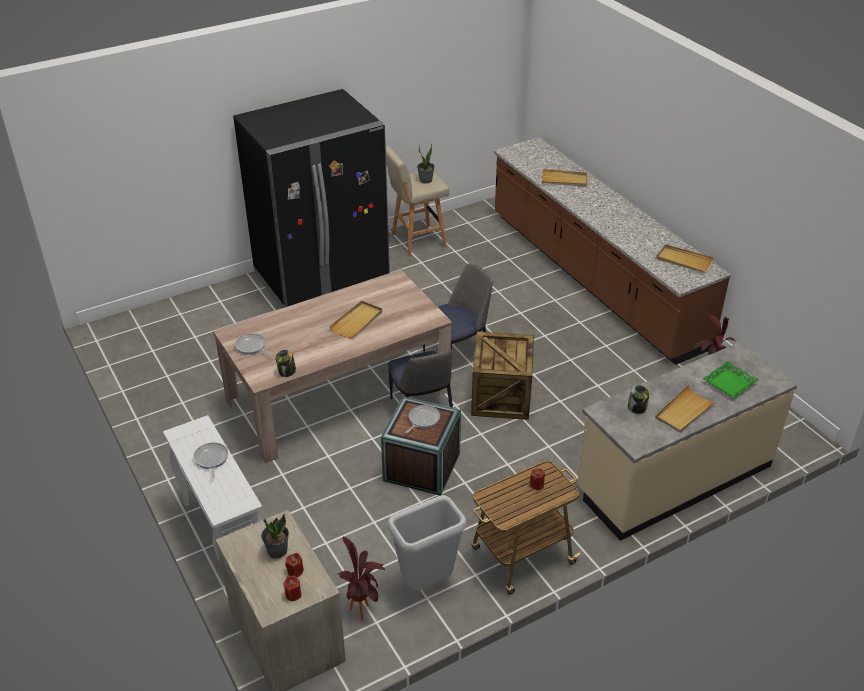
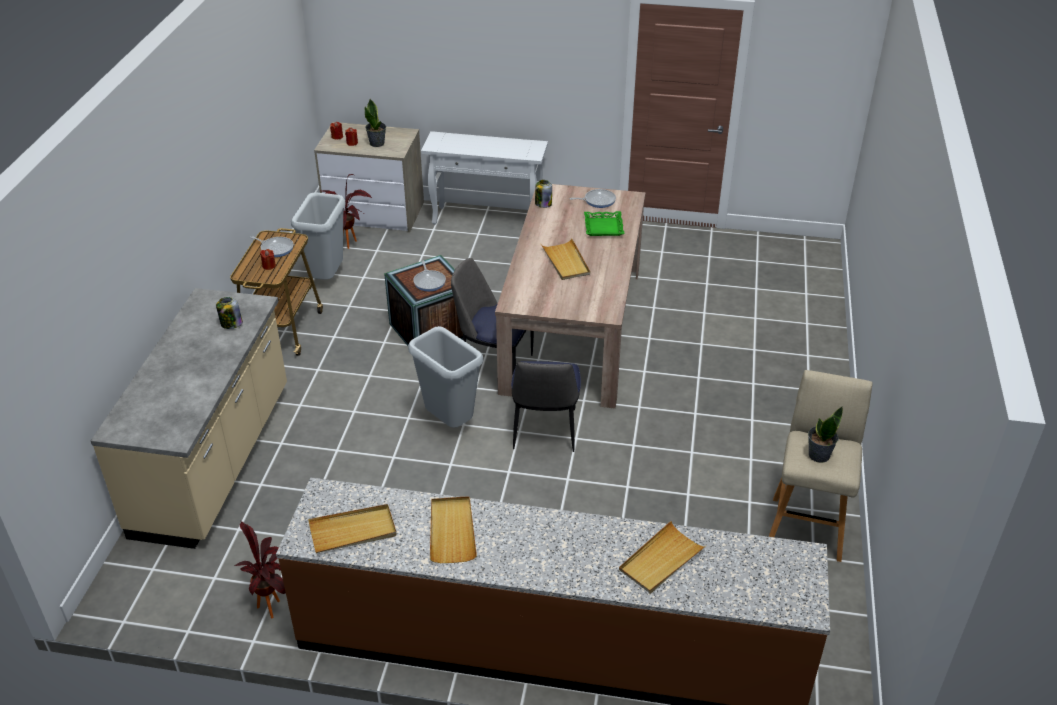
camera: 130 degrees right, 0 degrees up
(211, 459) = (491, 148): frying pan -> frying pan (276, 248)
(322, 278) = (787, 406): black fridge -> none
(502, 396) = (448, 423): crate -> grey trash can
(684, 411) = (186, 345): beige tray -> beige tray (452, 531)
(729, 383) = (163, 398): green tray -> green tray (604, 227)

